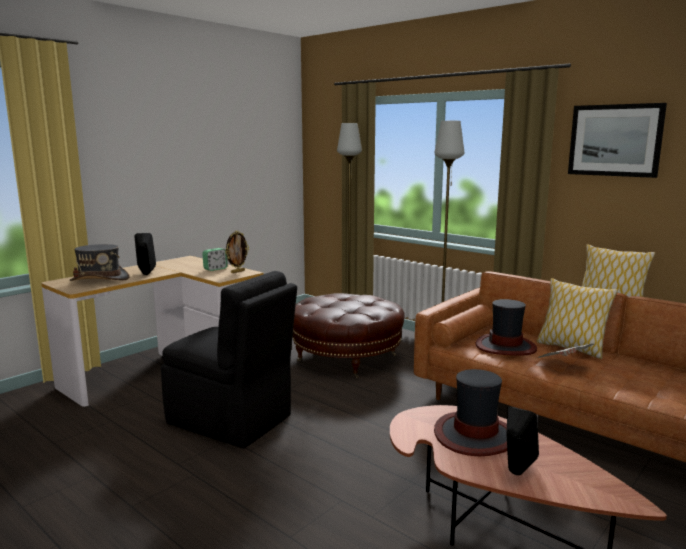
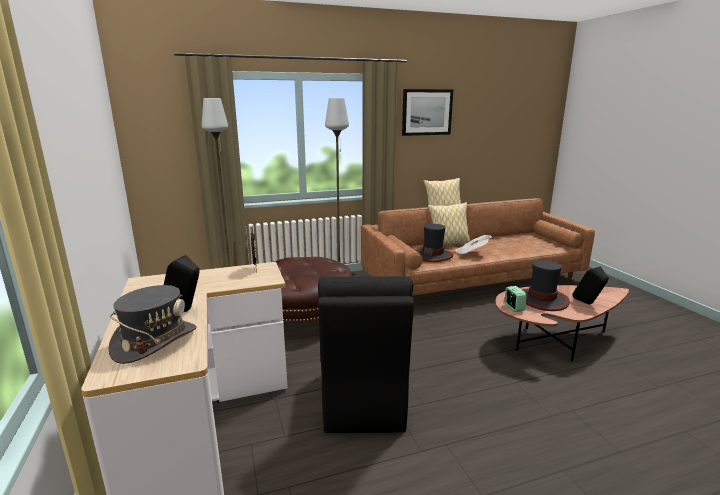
camera: 60 degrees left, 5 degrees up
(215, 269) = (225, 276): alarm clock -> alarm clock (513, 308)
(231, 421) = (363, 401): black chair -> black chair turned 120 degrees clockwise

